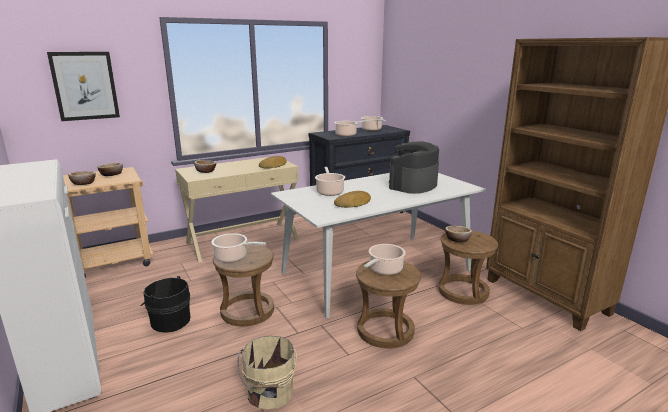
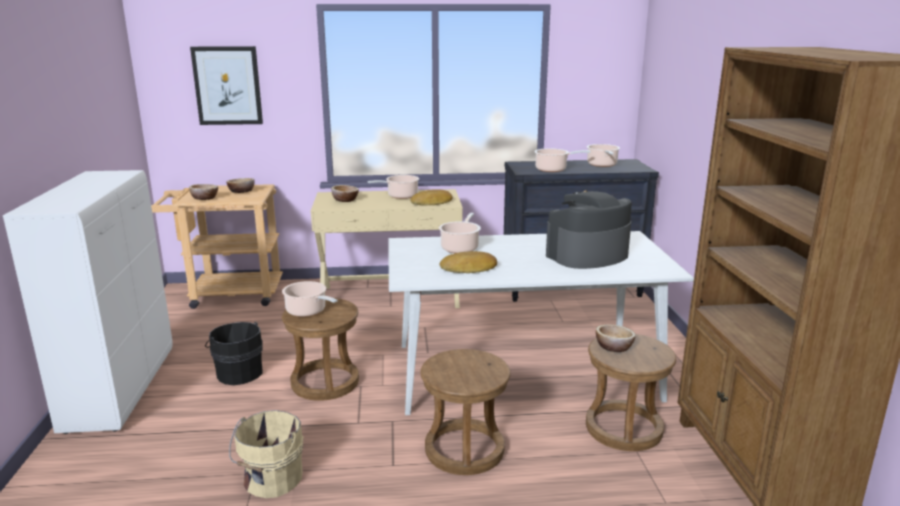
camera: 25 degrees right, 0 degrees up
(384, 270) = (464, 365): cooking pot -> cooking pot (400, 196)

